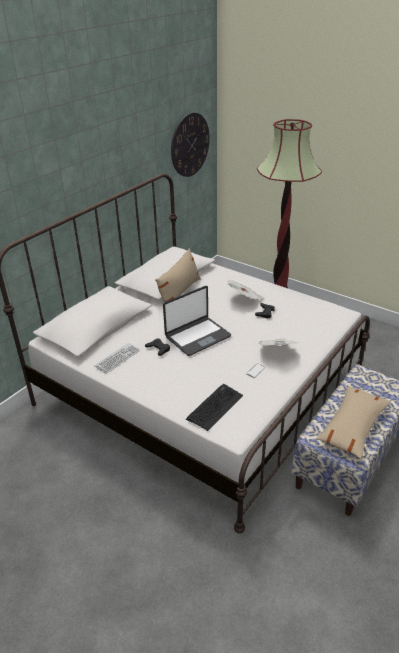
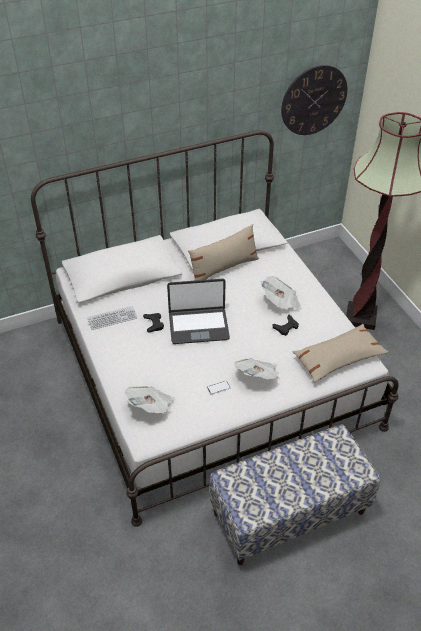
camera: 30 degrees right, 10 degrees up
(215, 407) = (151, 406): keyboard -> newspaper
(352, 427) = (273, 487): beige pillow -> beige pillow (338, 358)

